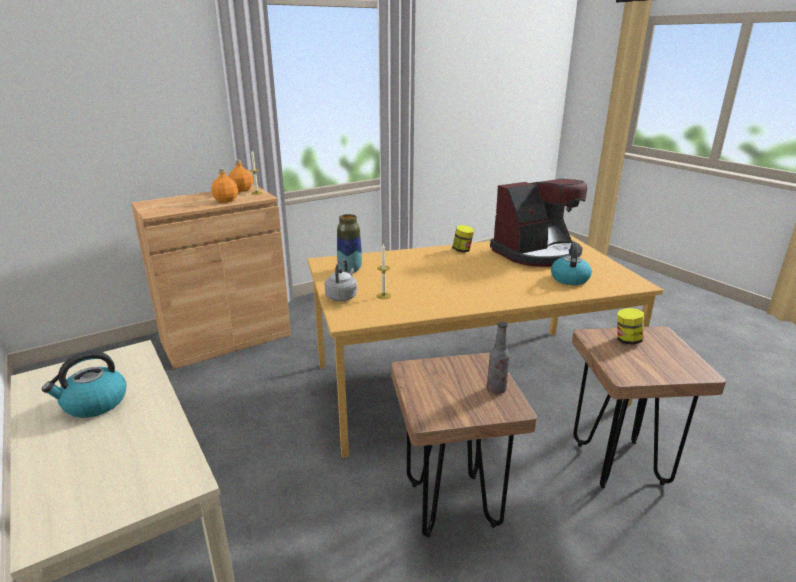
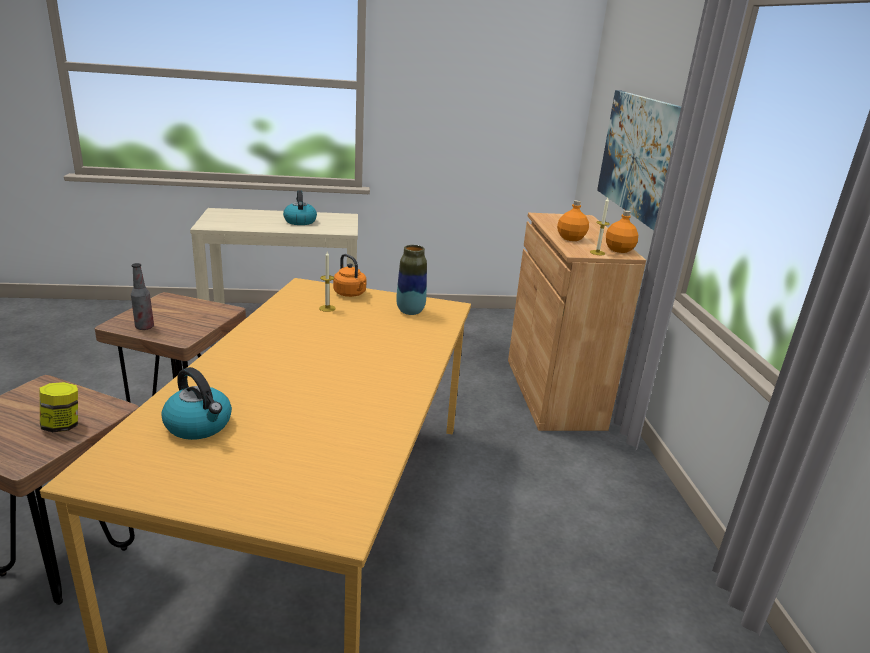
camera: 115 degrees right, 0 degrees up
(135, 133) = (640, 156): none -> picture
(342, 296) = (351, 294): grey kettle -> orange kettle
(462, 250) = (398, 392): jar -> none
(537, 253) = (312, 450): coffee machine -> none

